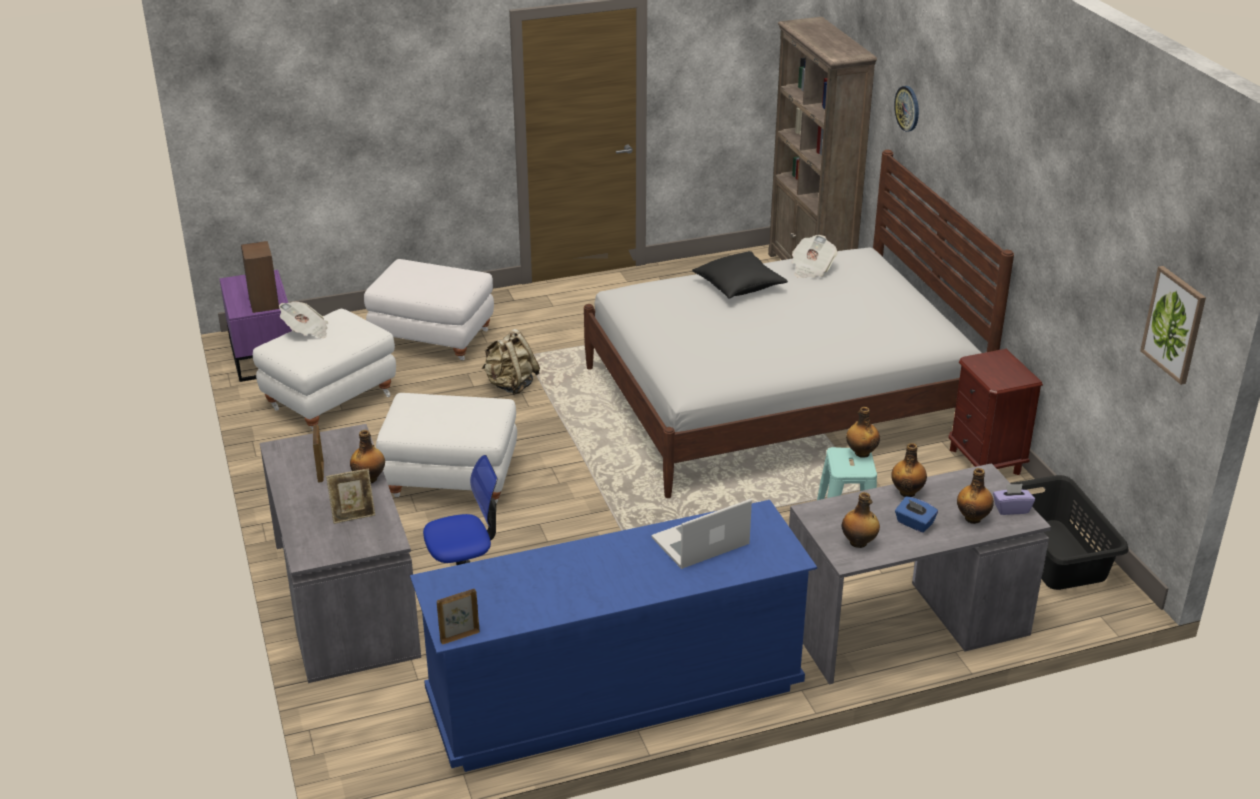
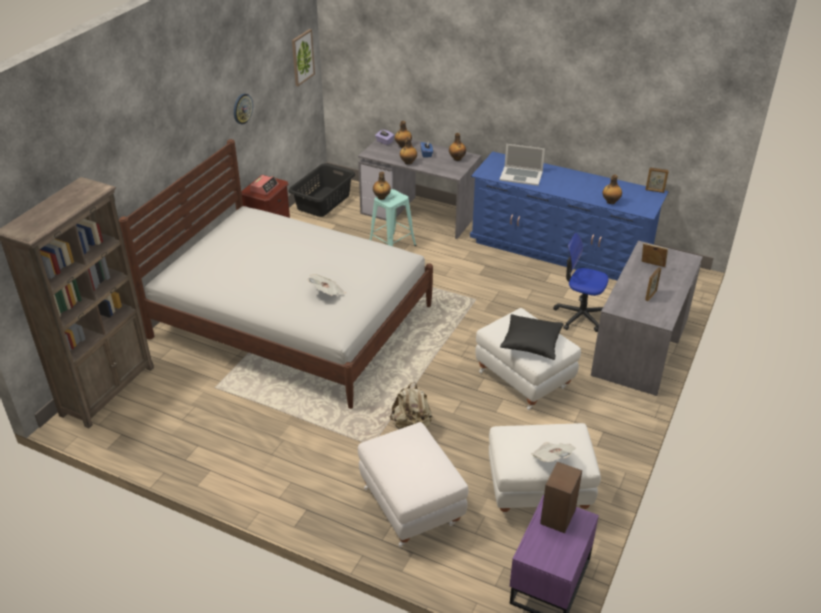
camera: 135 degrees left, 5 degrees up
(369, 478) = (628, 279): bottle -> bottle (610, 202)
(739, 286) = (276, 291): black pillow -> black pillow (531, 343)
(811, 269) = (219, 279): newspaper -> newspaper (327, 293)
(907, 108) = (117, 175): wall clock -> wall clock (242, 108)
(994, 367) = (264, 188): none -> alarm clock

